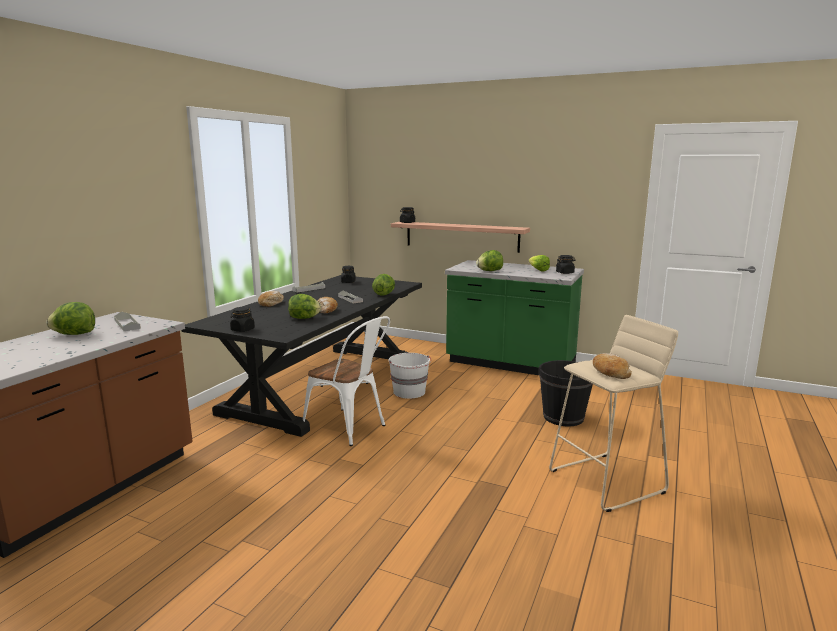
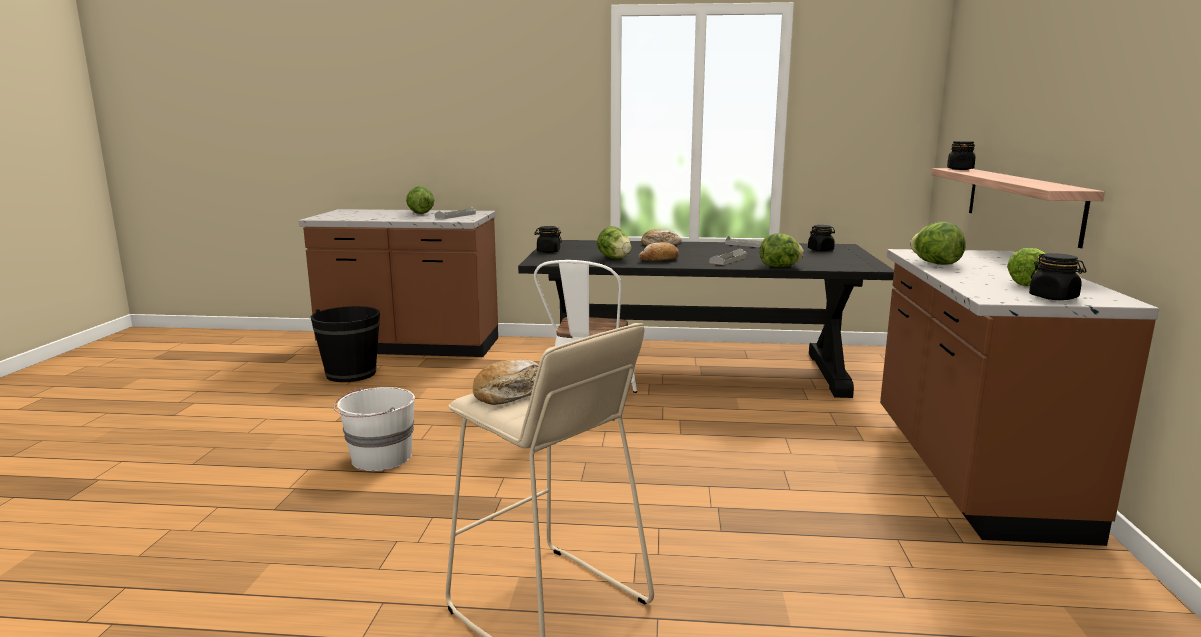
camera: 70 degrees right, 0 degrees up
(409, 392) = (731, 416): white bucket -> white bucket (380, 458)
(510, 364) = (969, 474): green counter -> brown counter
(563, 417) = (774, 548): black bucket -> black bucket (351, 374)

